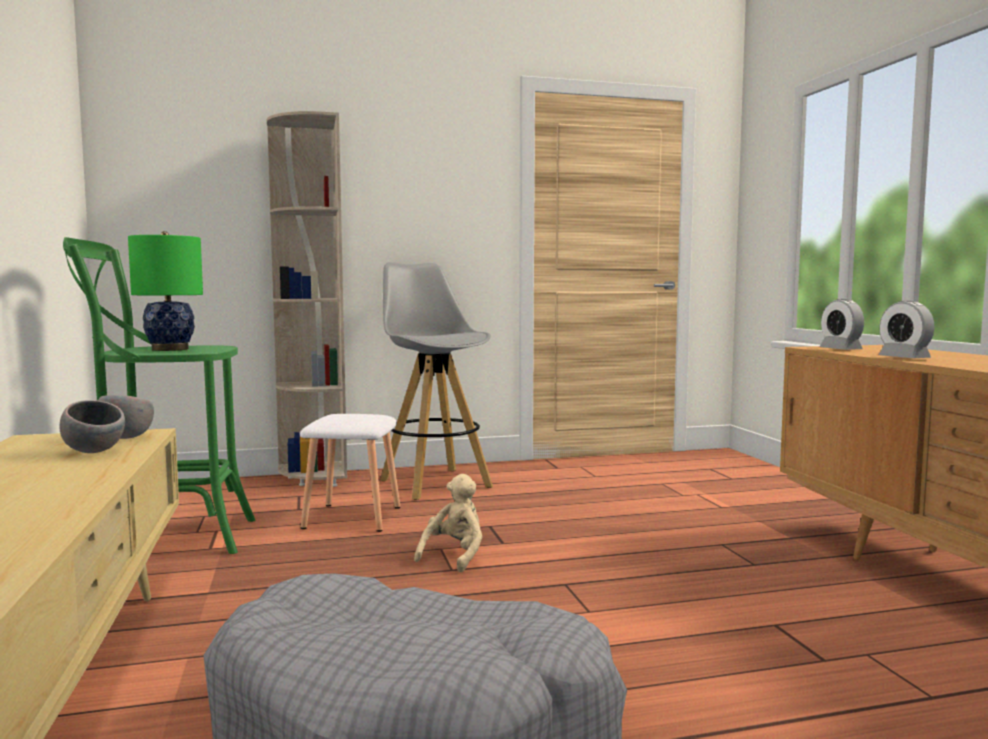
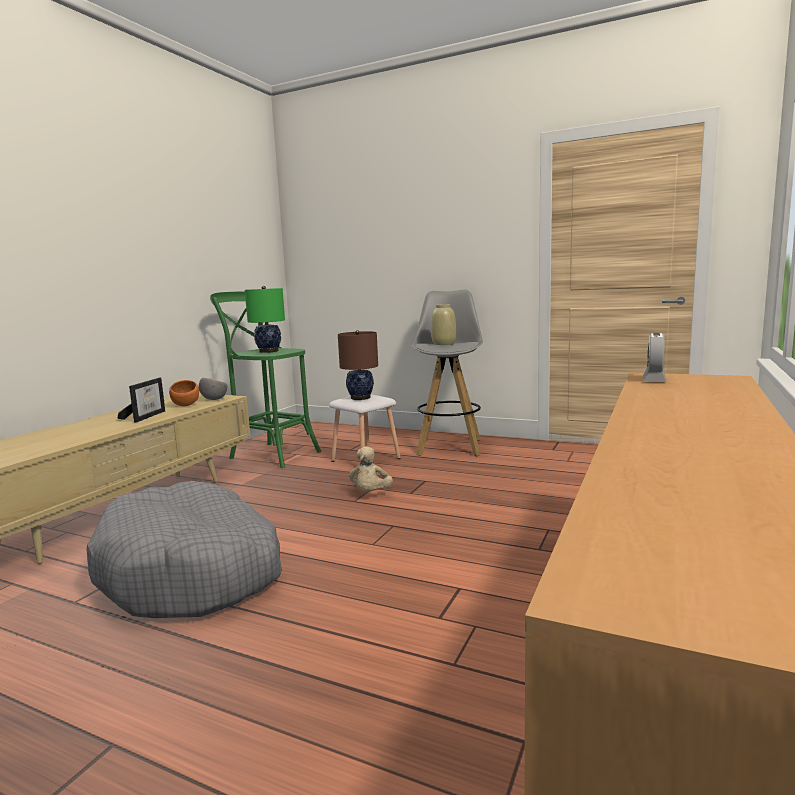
camera: 40 degrees right, 5 degrees up
(62, 476) = (146, 416): none -> picture frame
(94, 451) = (186, 405): grey bowl -> orange bowl
(314, 481) = (388, 433): beige bookcase -> none
(352, 418) = (360, 398): none -> brown table lamp
(437, 335) = (444, 344): none -> beige vase
(454, 556) = (371, 494): beige plush toy -> beige plush toy turned 120 degrees clockwise
(904, 358) = (643, 395): alarm clock -> none

